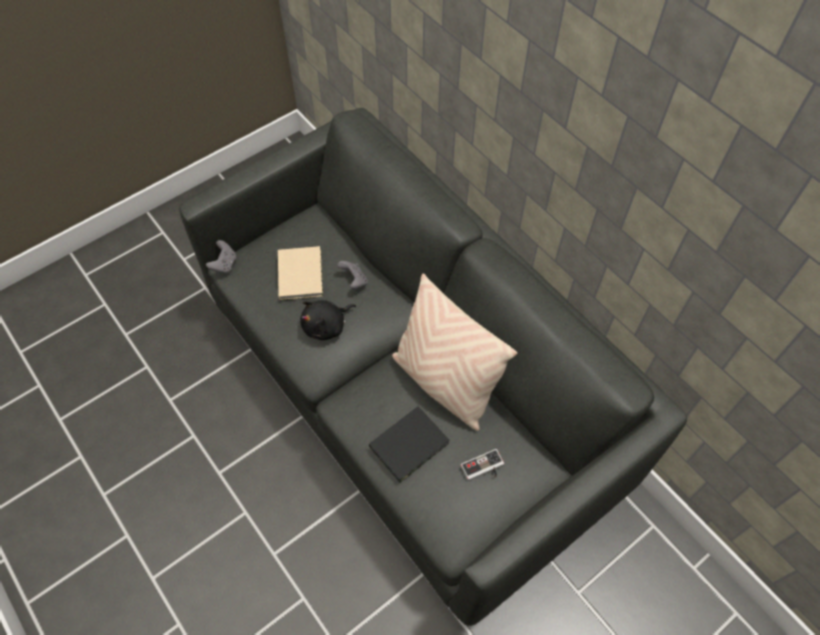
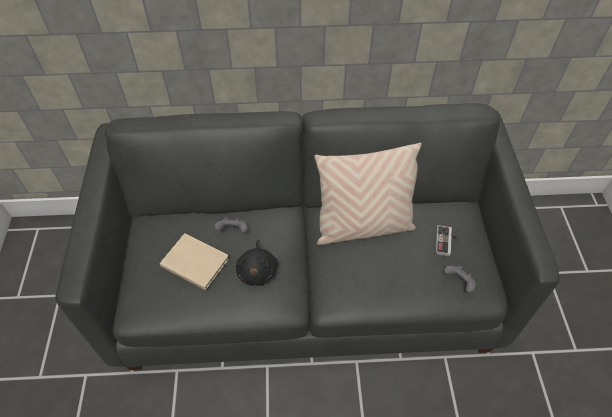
camera: 55 degrees left, 5 degrees down
(224, 264) = (126, 316): grey game controller -> grey game controller (459, 283)
(411, 444) = (398, 274): black book -> none

